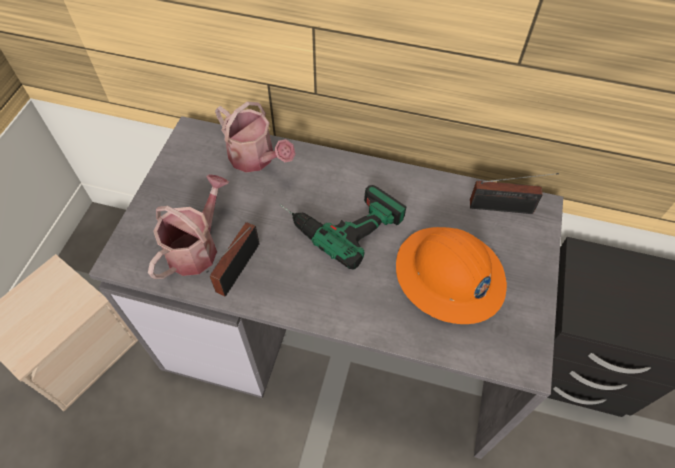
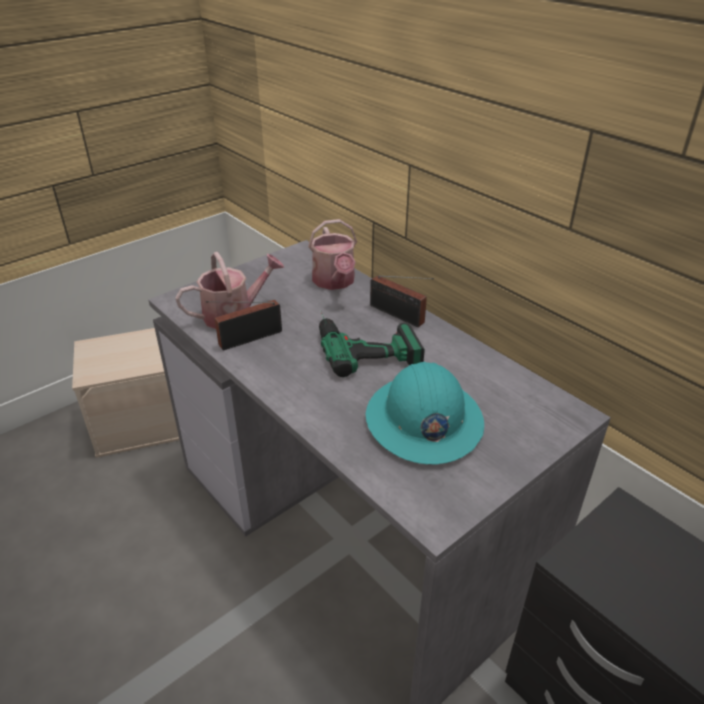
camera: 35 degrees right, 20 degrees down
(449, 276) = (423, 421): orange hard hat -> turquoise hard hat
(504, 208) = (532, 399): radio -> radio (399, 316)

